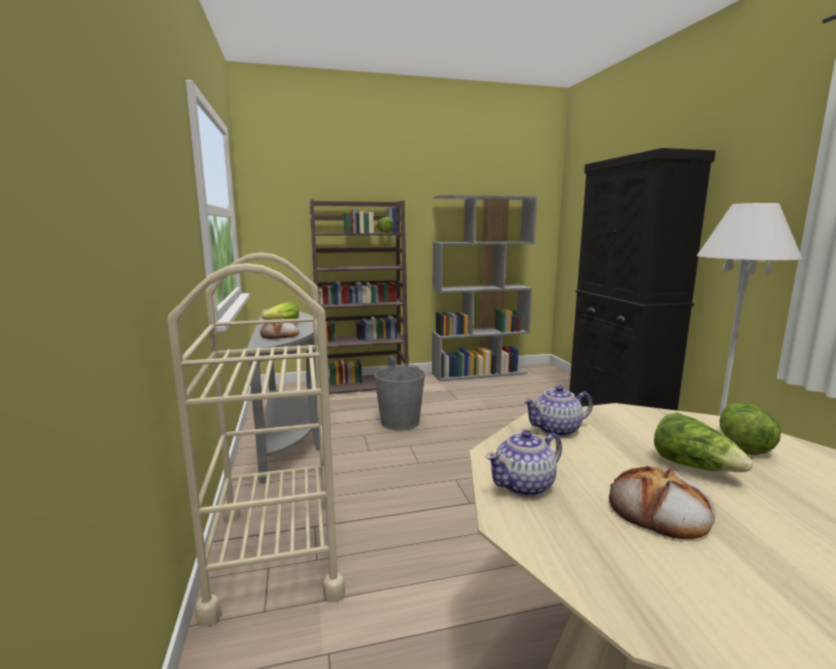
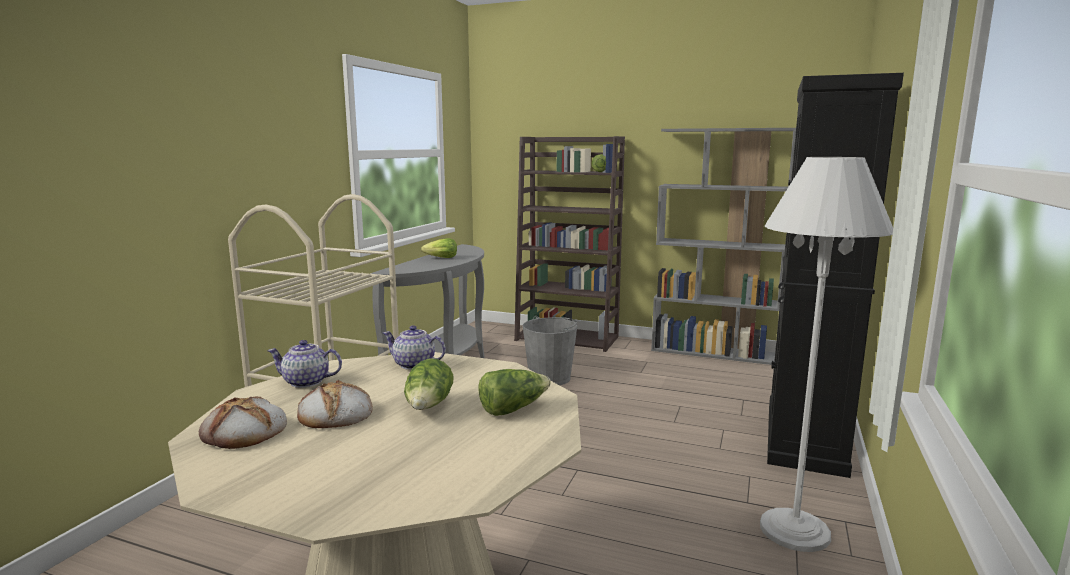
camera: 35 degrees right, 0 degrees up
(280, 335) = (415, 267): bread -> bread (244, 432)

